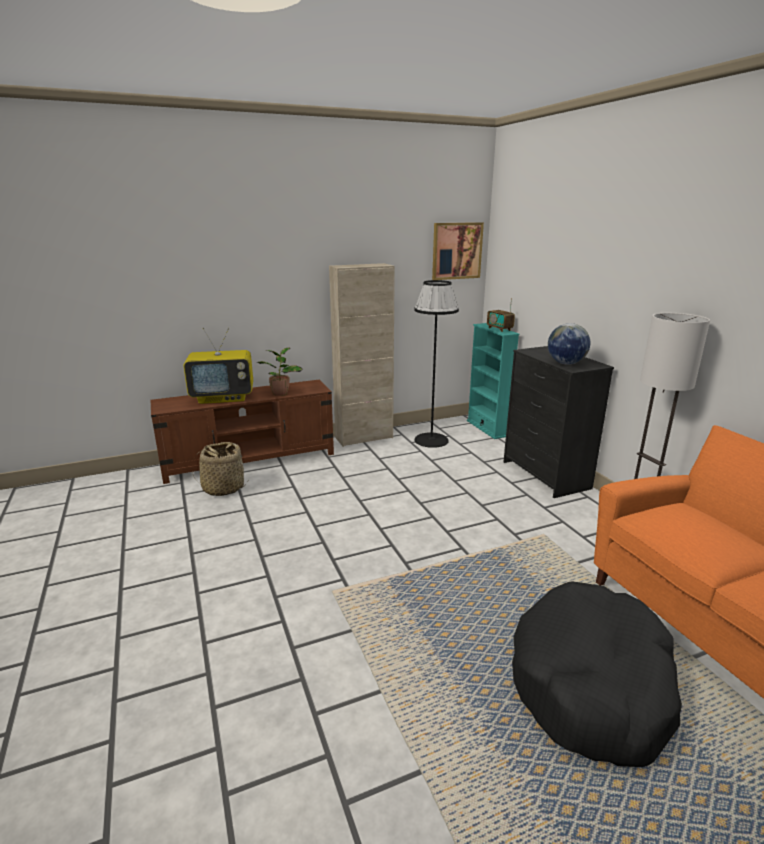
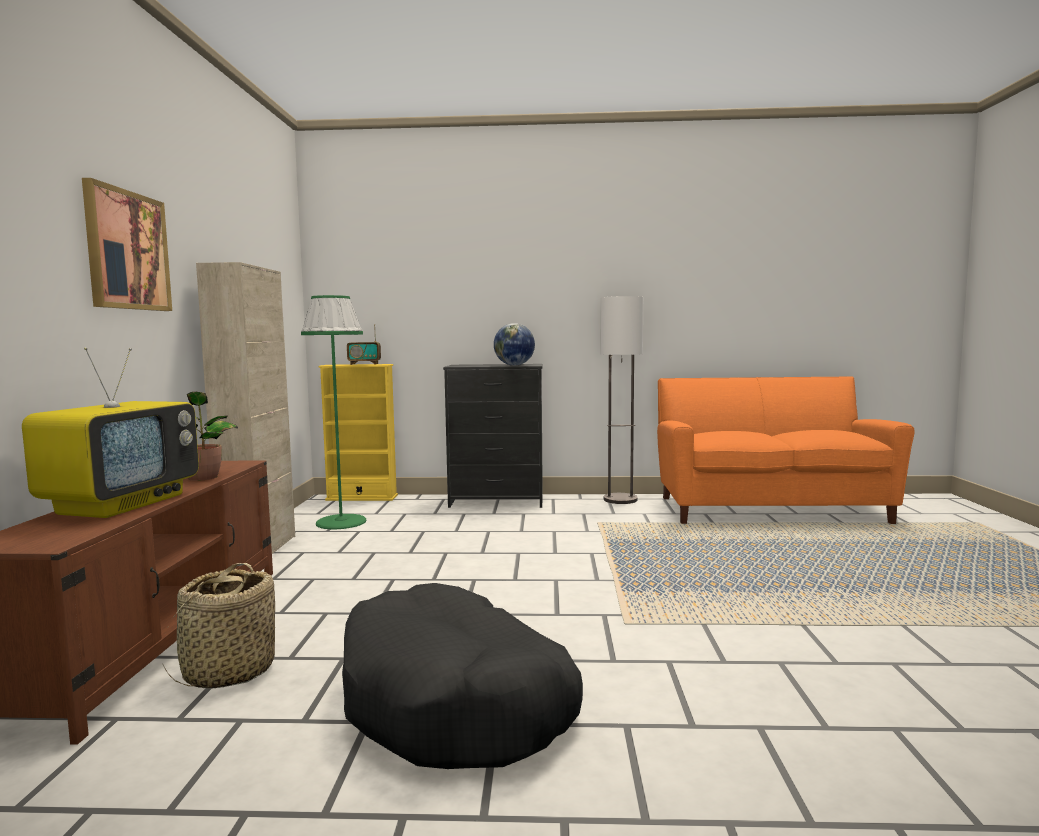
camera: 65 degrees left, 15 degrees down
(431, 440) = (341, 522): black floor lamp -> green floor lamp
(456, 251) = (286, 271): picture -> picture (127, 250)
(487, 428) = (362, 498): turquoise bookcase -> yellow bookcase
(592, 684) = (803, 552): black dog bed -> black dog bed (456, 702)

